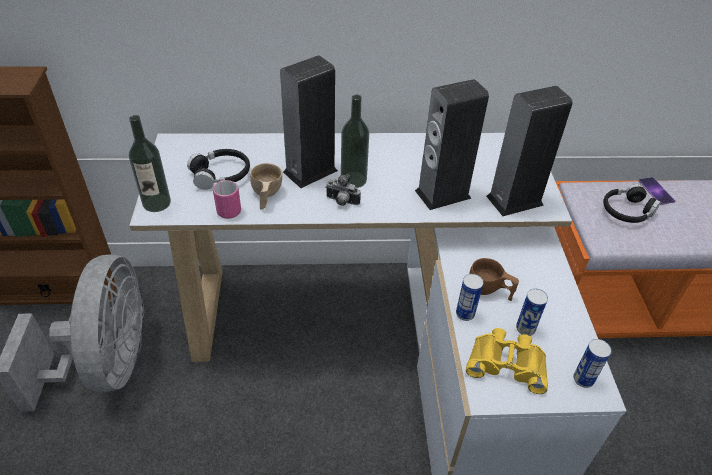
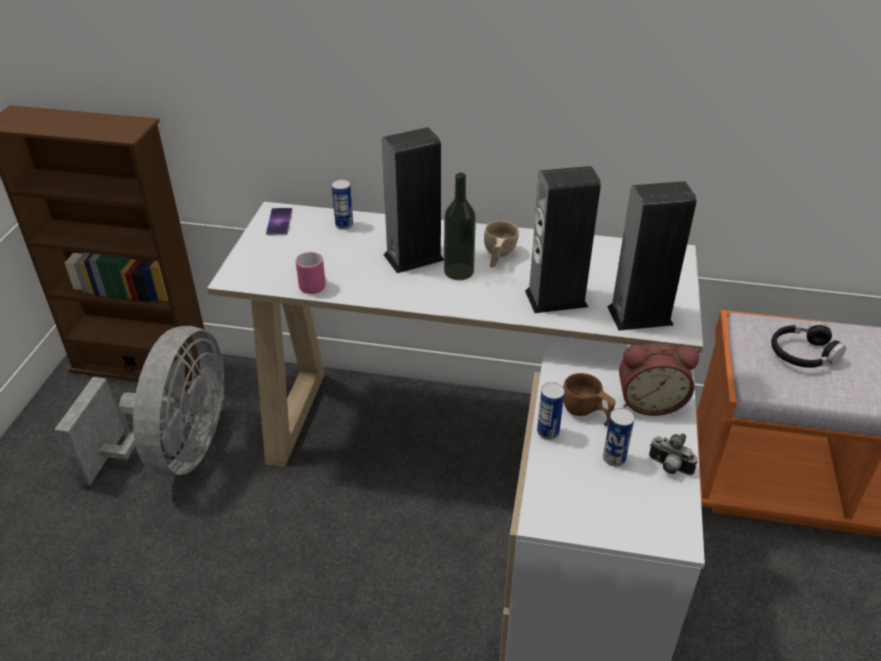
camera: 15 degrees right, 5 degrees down
(156, 203) = (241, 269): bottle -> none
(221, 175) = (316, 250): black headphones -> none
(266, 196) = (356, 277): beige cup -> beige cup (498, 256)
(341, 202) = (437, 292): camera -> camera (669, 467)
(507, 363) = (578, 490): yellow binoculars -> none
(535, 272) = (649, 401): none -> alarm clock
(583, 379) = (664, 522): can -> can (344, 225)
(656, 191) = (852, 336): phone -> phone (279, 221)

